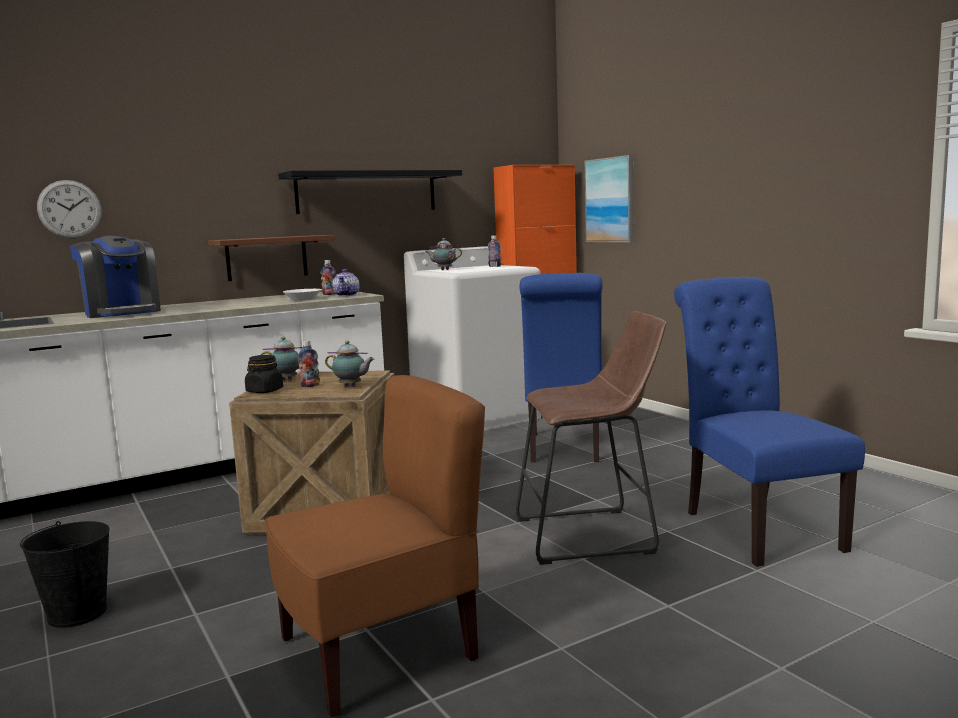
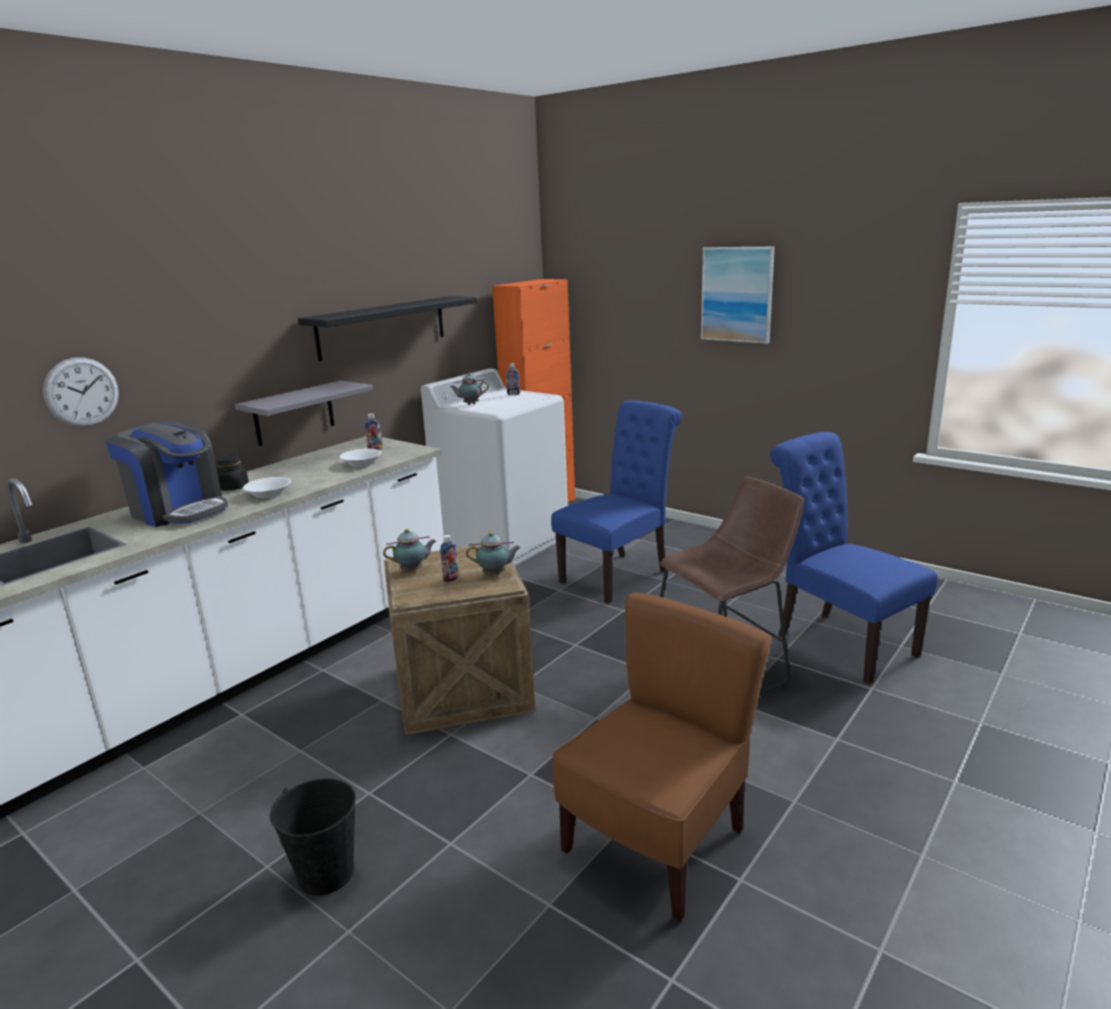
camera: 20 degrees left, 10 degrees up
(200, 309) = (268, 494): none -> white bowl
(264, 391) = (412, 593): black jar -> black jar (232, 487)
(266, 258) = (294, 413): brown shelf -> grey shelf
(347, 295) = (400, 451): teapot -> none
(564, 449) = (619, 574): blue chair -> blue chair turned 120 degrees counterclockwise
(610, 200) = (609, 317): picture -> picture (737, 294)

